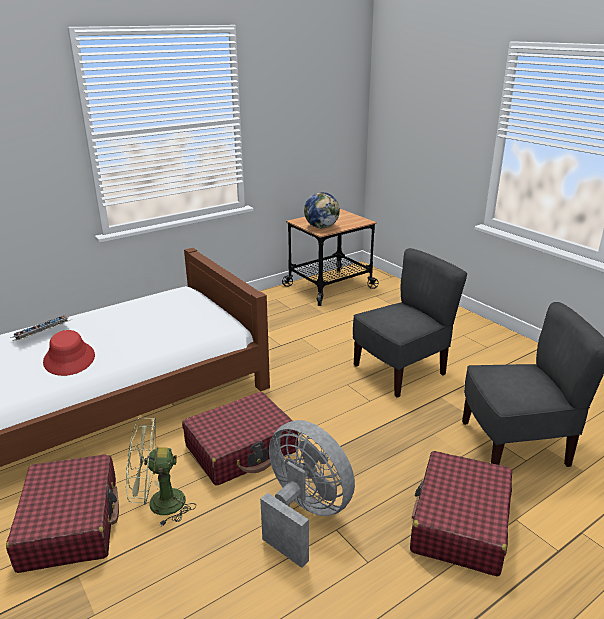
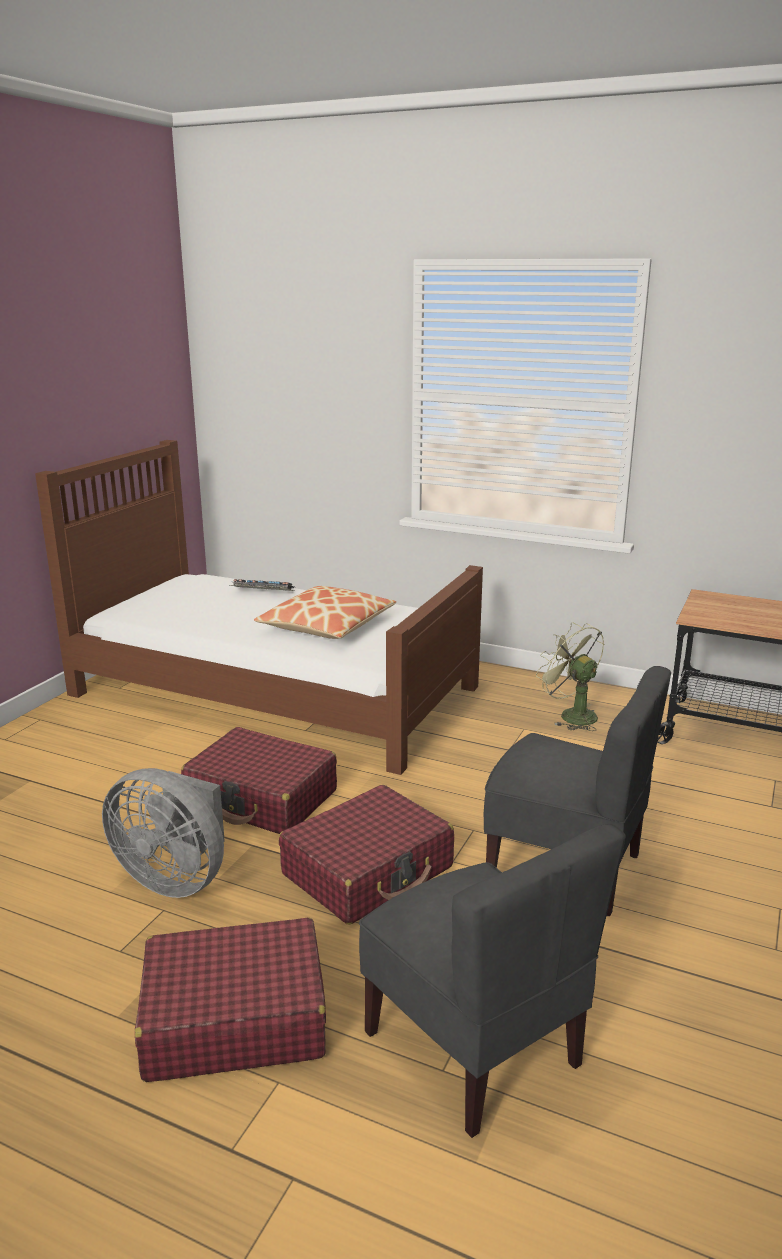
camera: 60 degrees right, 5 degrees down
(69, 359) = (228, 618): red hat -> none
(71, 523) = (91, 751): red suitcase -> red suitcase (368, 871)
(146, 327) = (327, 626): none -> pillow
(158, 504) = (140, 783): green fan -> green fan (571, 715)
(304, 515) = (175, 878): grey fan -> grey fan turned 105 degrees clockwise
(321, 227) = (713, 614): globe -> none

